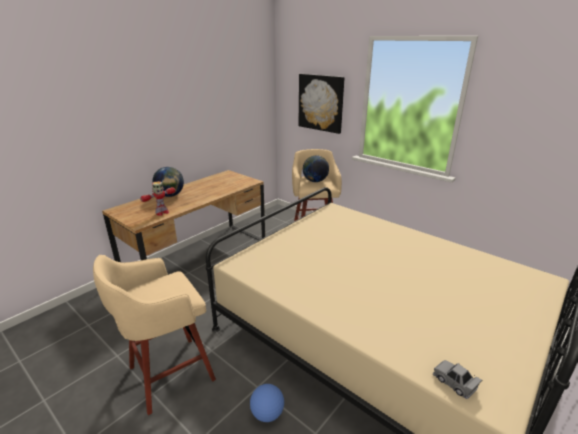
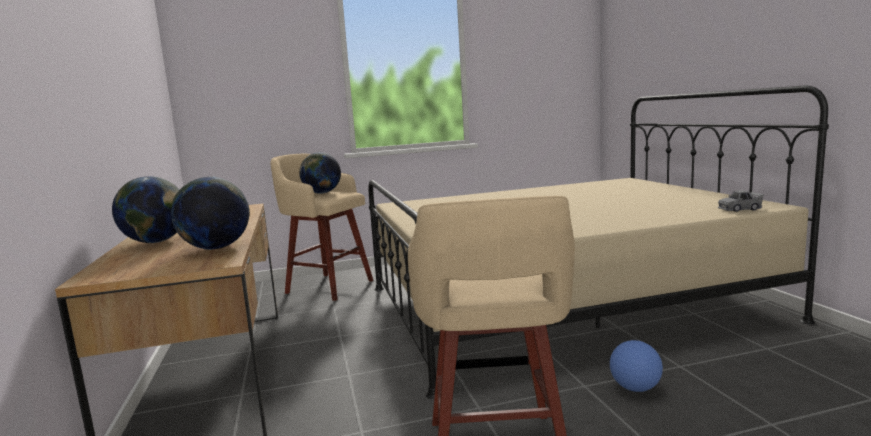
camera: 55 degrees left, 15 degrees down
(162, 213) = (216, 248): toy robot -> globe
(321, 103) = (271, 89): picture -> none

